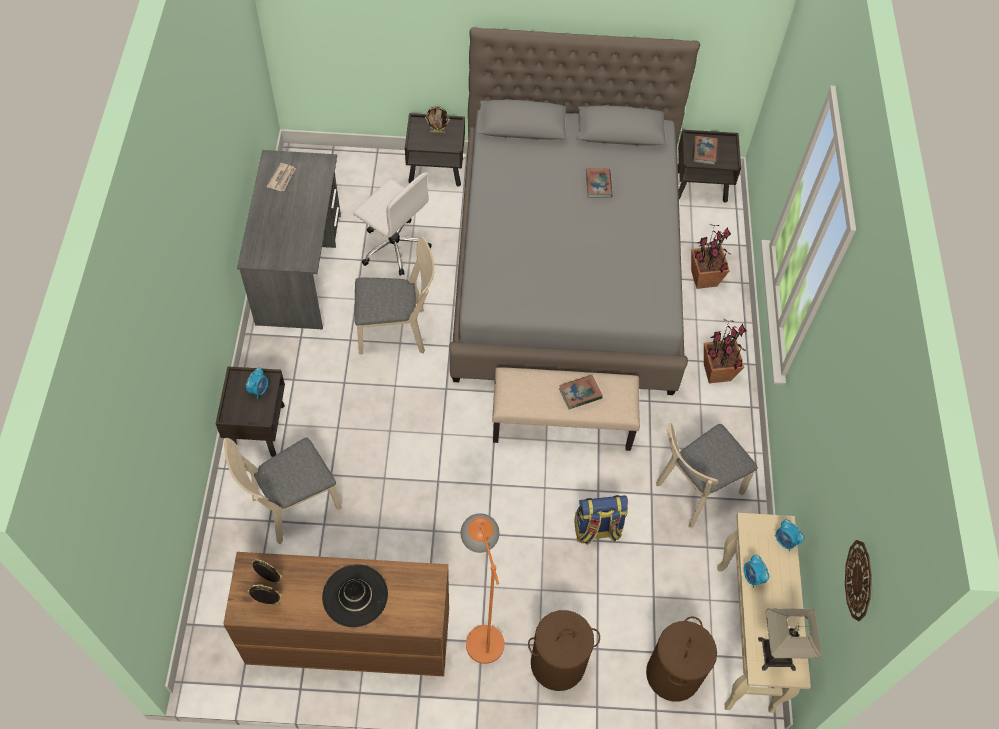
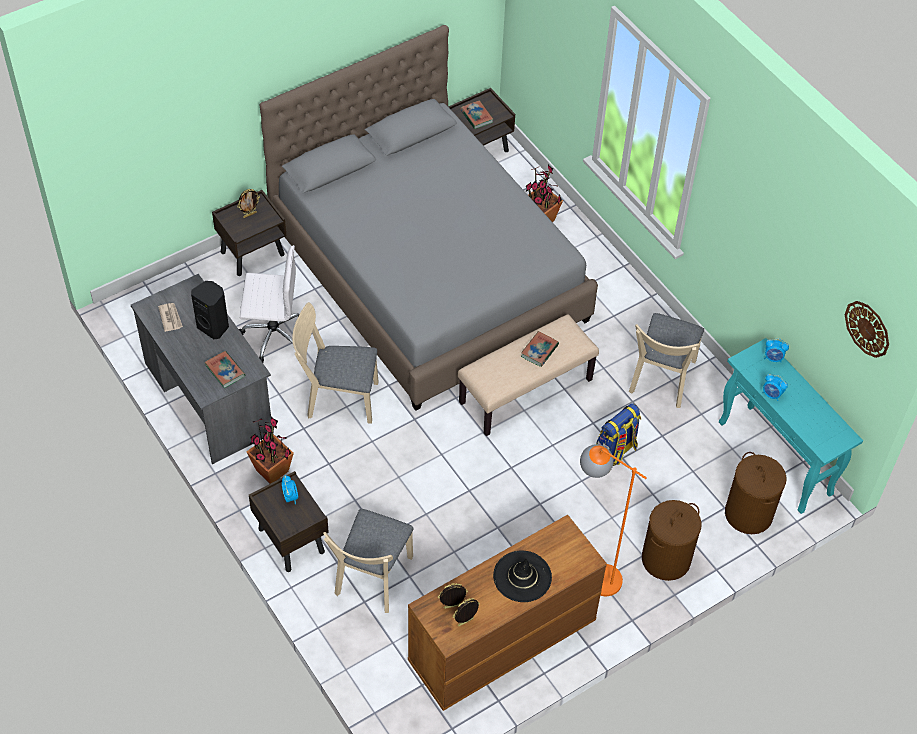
camera: 35 degrees left, 5 degrees down
(308, 205) = (214, 326): none -> black speaker
(398, 331) = (336, 398): beige chair -> beige chair turned 135 degrees counterclockwise
(598, 185) = (430, 183): book -> book (225, 371)
(716, 372) = (606, 286): potted plant -> potted plant (272, 471)
(745, 638) = (776, 459): beige console table -> turquoise console table
(776, 654) = (826, 433): table lamp -> none

